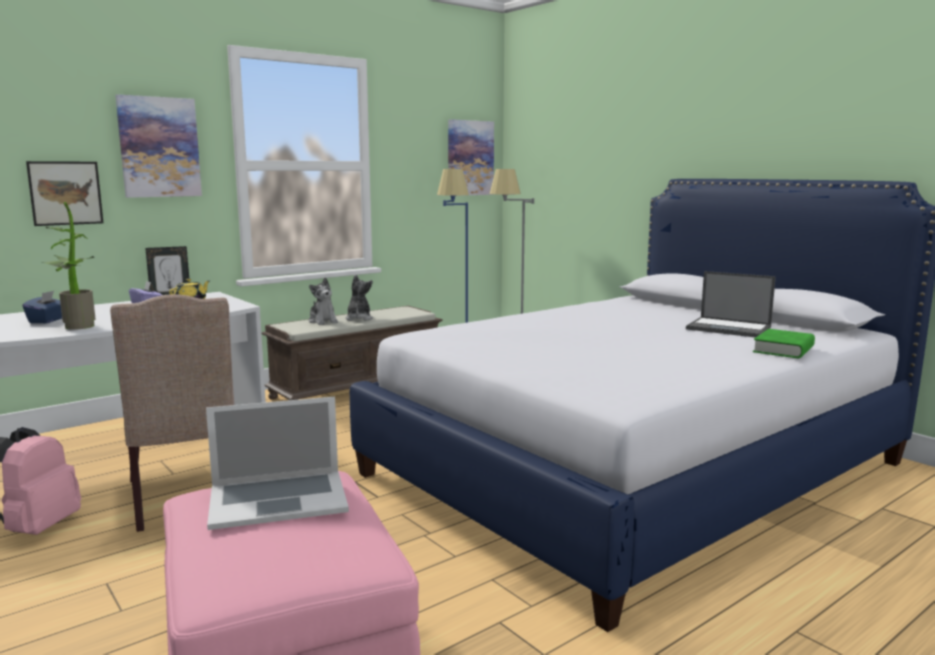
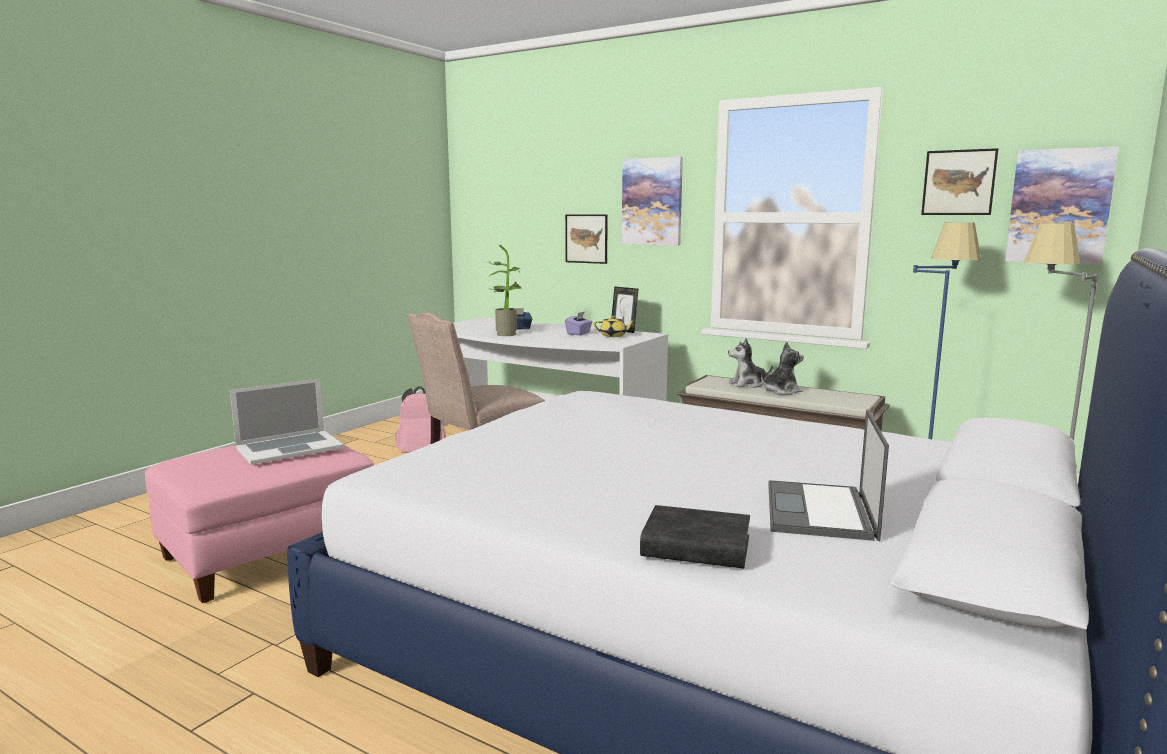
camera: 70 degrees right, 0 degrees up
(278, 499) = (289, 447): laptop -> laptop turned 90 degrees counterclockwise
(323, 321) = (747, 384): plush toy -> plush toy turned 45 degrees clockwise
(419, 139) = (958, 182): none -> picture
(783, 349) = (696, 547): green book -> black book

